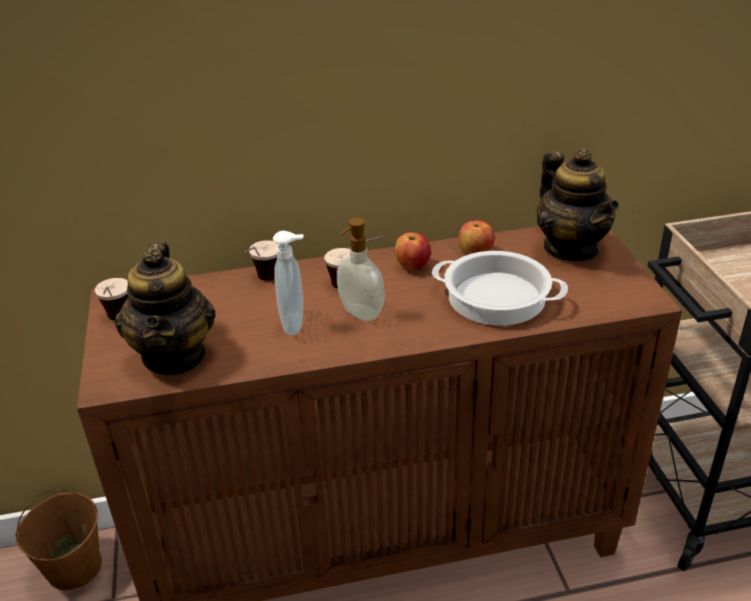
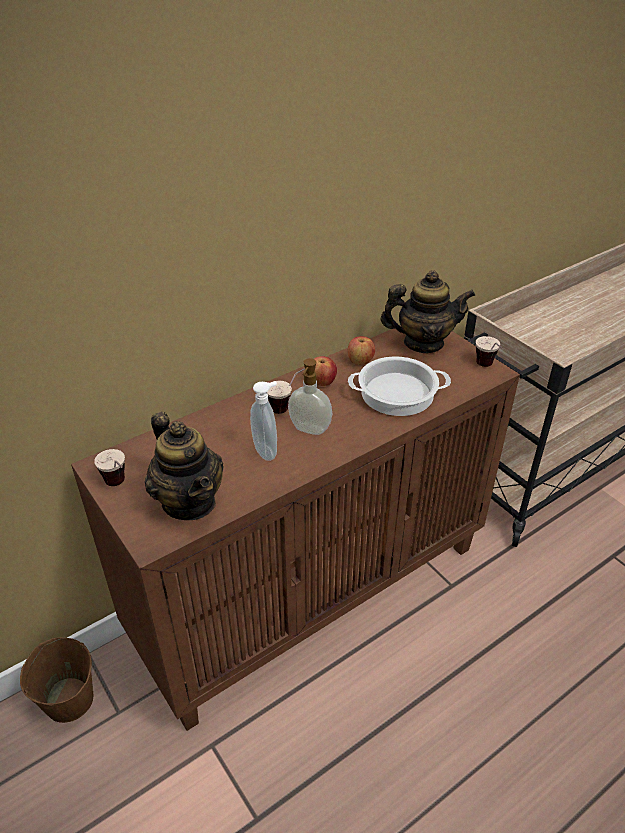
camera: 25 degrees left, 5 degrees up
(263, 282) = (216, 422): cup -> cup (487, 368)
(571, 248) = (423, 343): teapot -> teapot turned 45 degrees counterclockwise

